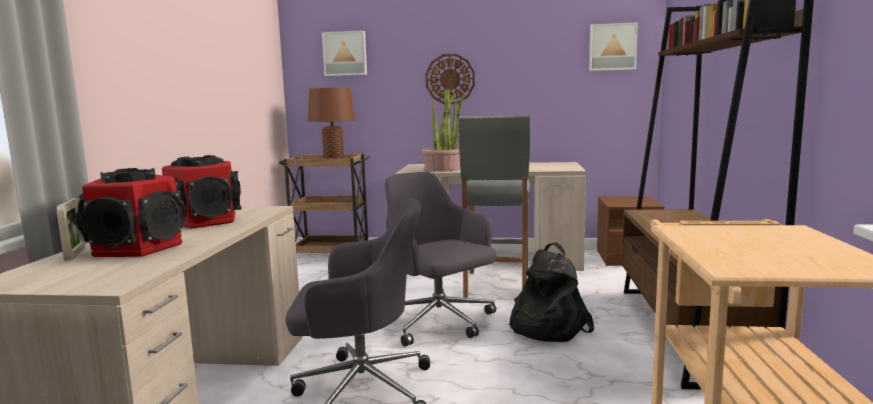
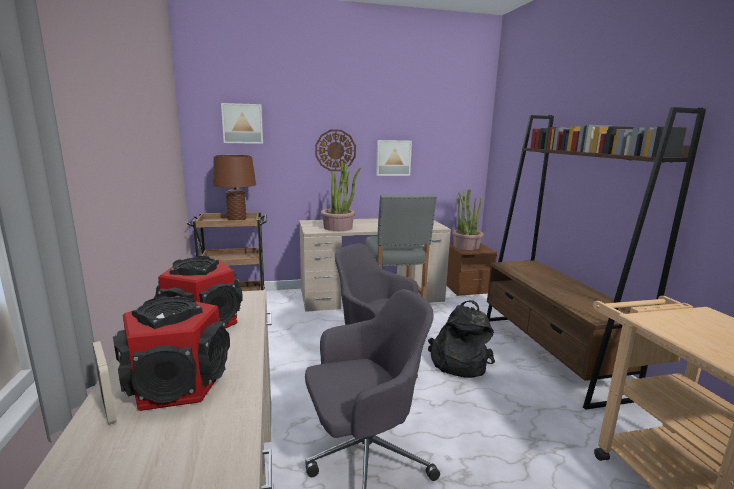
camera: 20 degrees left, 5 degrees up
(612, 47) = (457, 131): picture -> picture (393, 157)
(625, 200) = (466, 246): none -> potted plant

